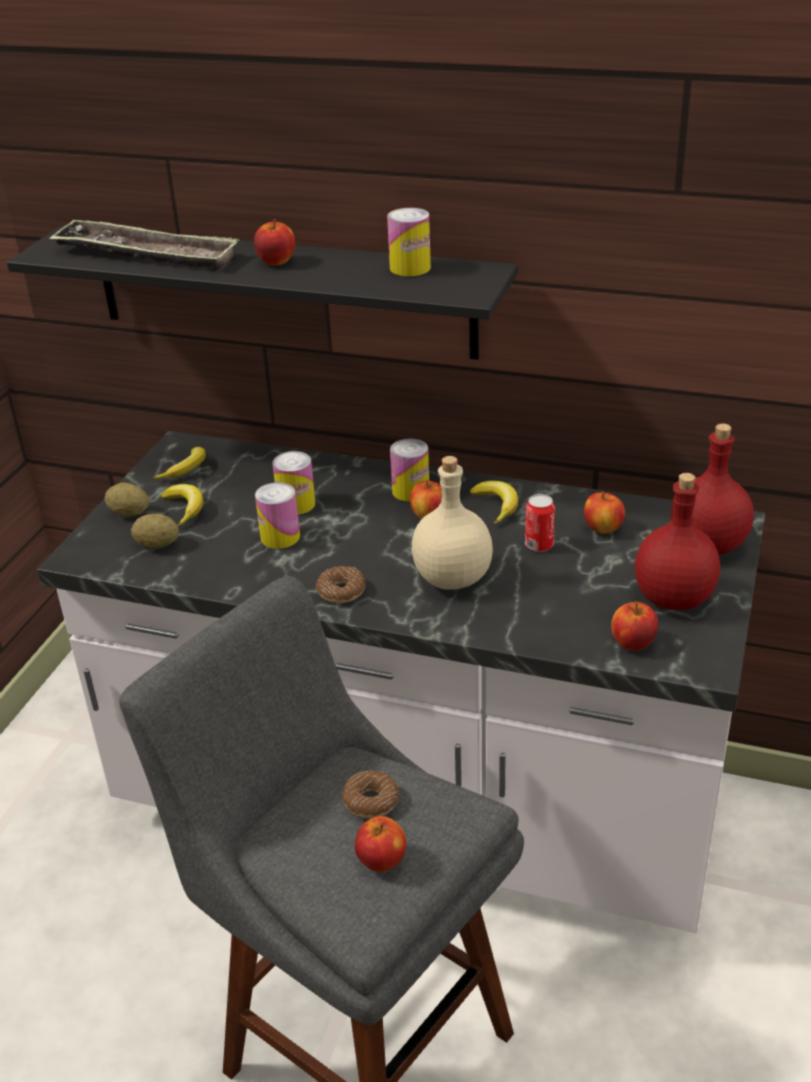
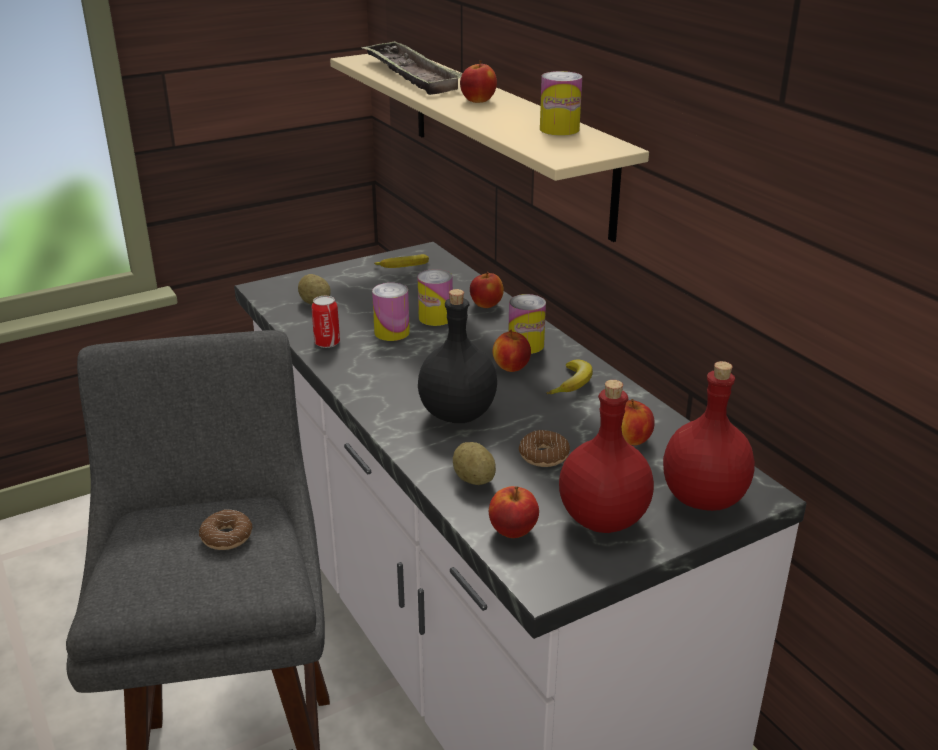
camera: 40 degrees right, 5 degrees down
(129, 513) = (330, 278): potato -> potato (474, 479)
(185, 508) = (365, 289): banana -> none
(282, 291) = (506, 137): black shelf -> beige shelf
(341, 591) = (372, 383): donut -> donut (544, 456)
(381, 861) = (174, 576): apple -> apple (486, 305)
(451, 578) = (456, 413): beige bottle -> black bottle
(539, 545) = (559, 425): can -> can (327, 343)

